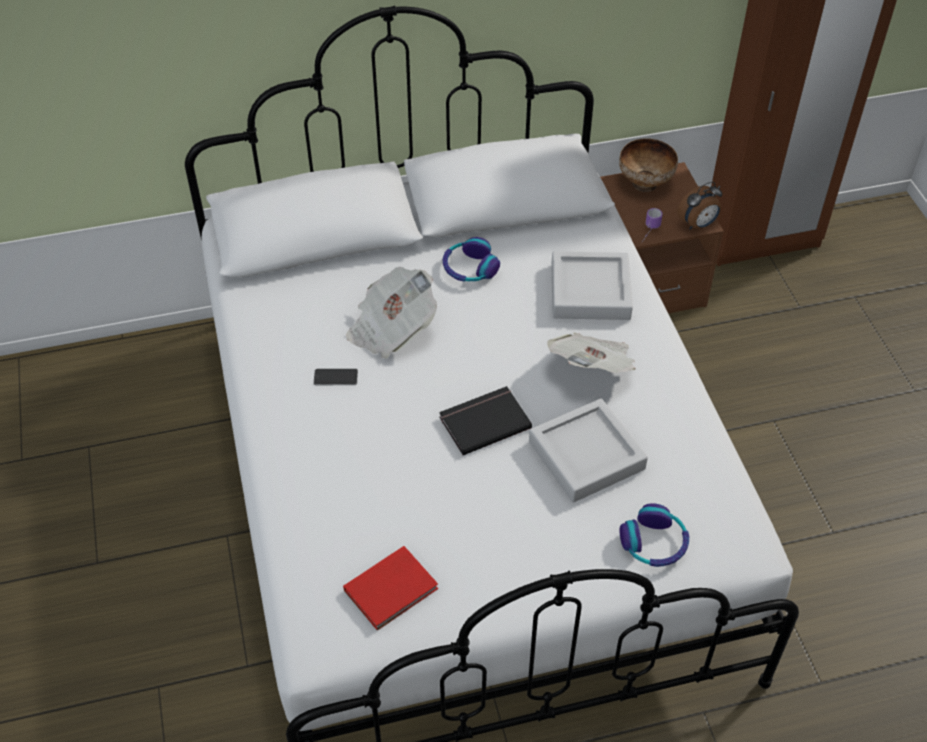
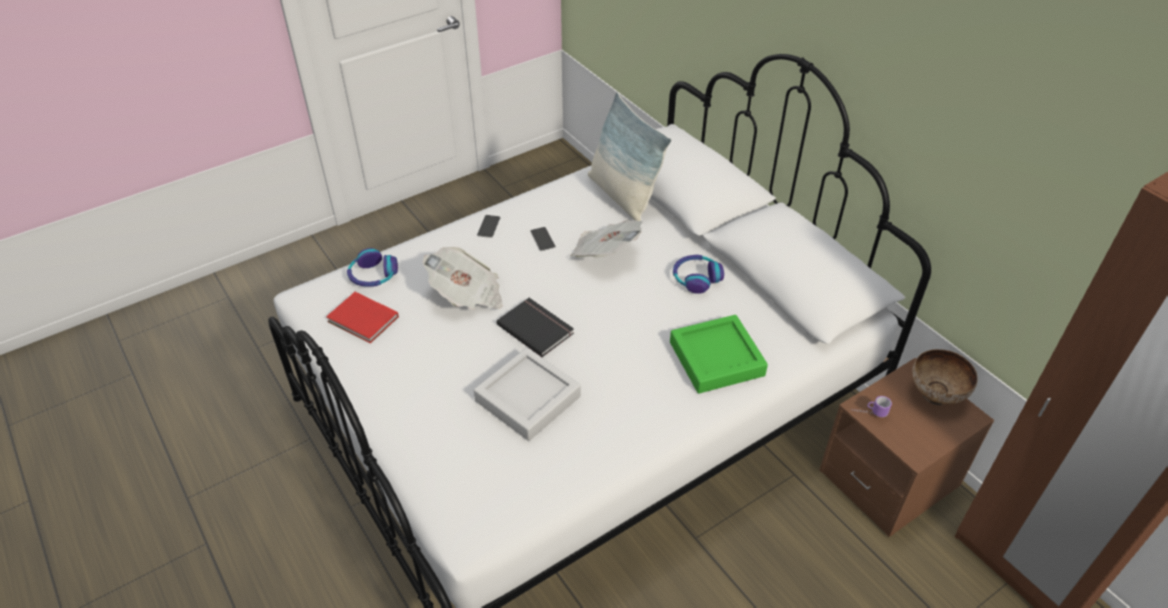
camera: 70 degrees right, 5 degrees down
(282, 423) = (488, 226): none -> phone
(298, 284) = (623, 196): none -> pillow
(590, 291) = (716, 359): grey tray -> green tray
(593, 368) = (626, 381): newspaper -> newspaper (467, 295)
(654, 543) = (451, 464): headphones -> headphones (373, 275)
(698, 225) = (909, 450): alarm clock -> none

